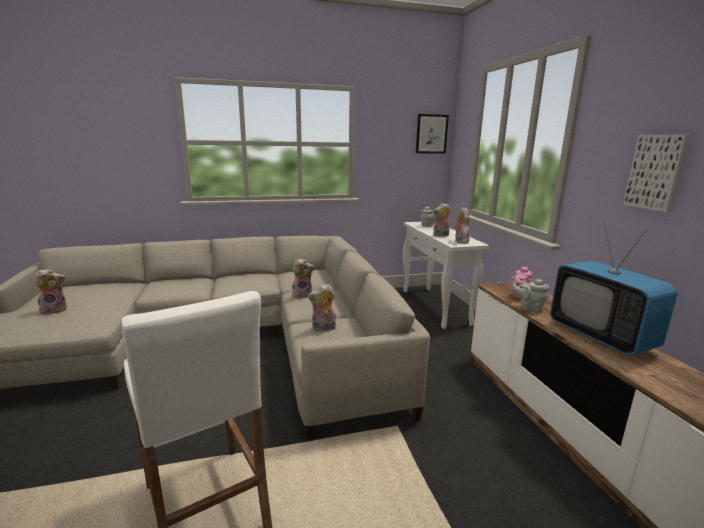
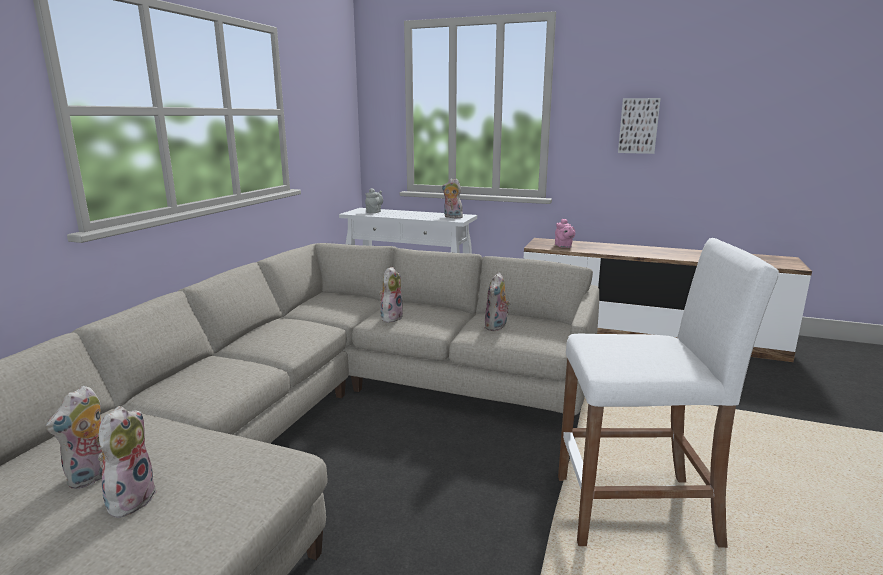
camera: 55 degrees left, 0 degrees up
(431, 134) = (343, 98): picture -> none
(440, 235) = (419, 217): plush toy -> plush toy (94, 477)
(529, 308) = (590, 250): grey teapot -> none
(600, 336) = (651, 251): television -> none

